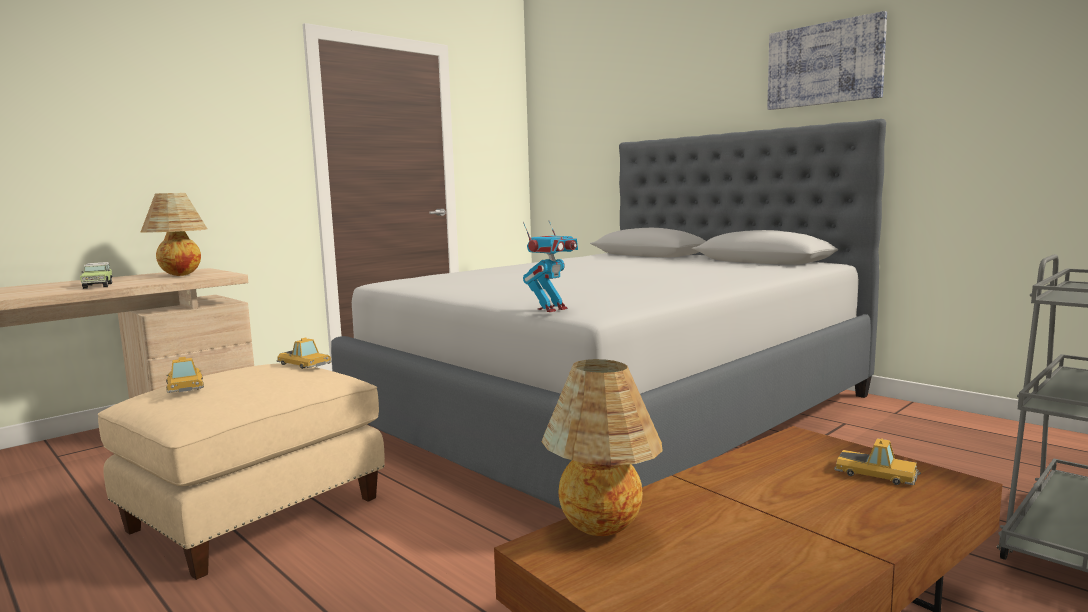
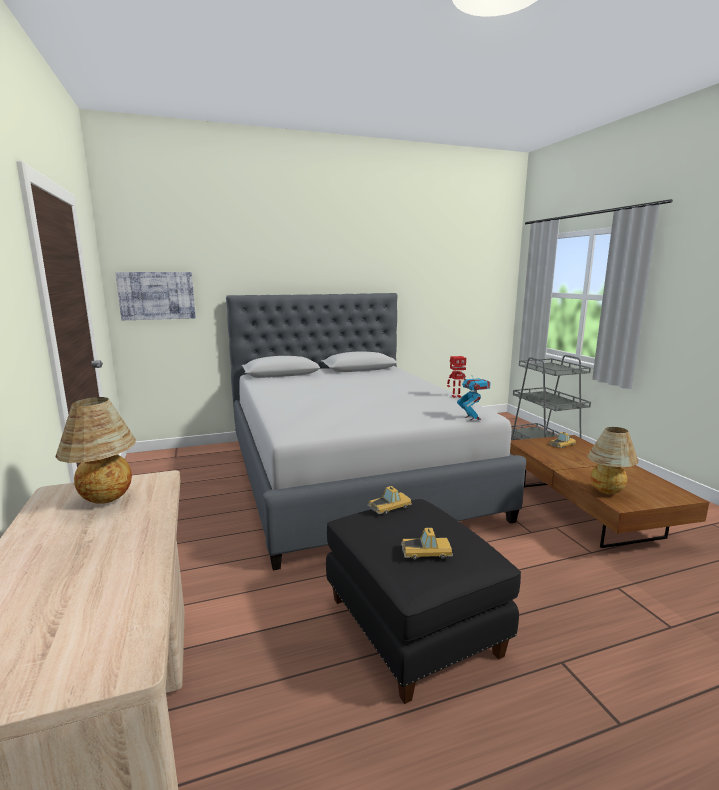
camera: 65 degrees left, 5 degrees up
(98, 286) = (122, 546): toy car -> none
(256, 515) = (414, 626): beige ottoman -> black ottoman
(682, 295) = (456, 396): none -> toy robot
(824, 64) = (362, 260): picture -> picture (157, 295)

